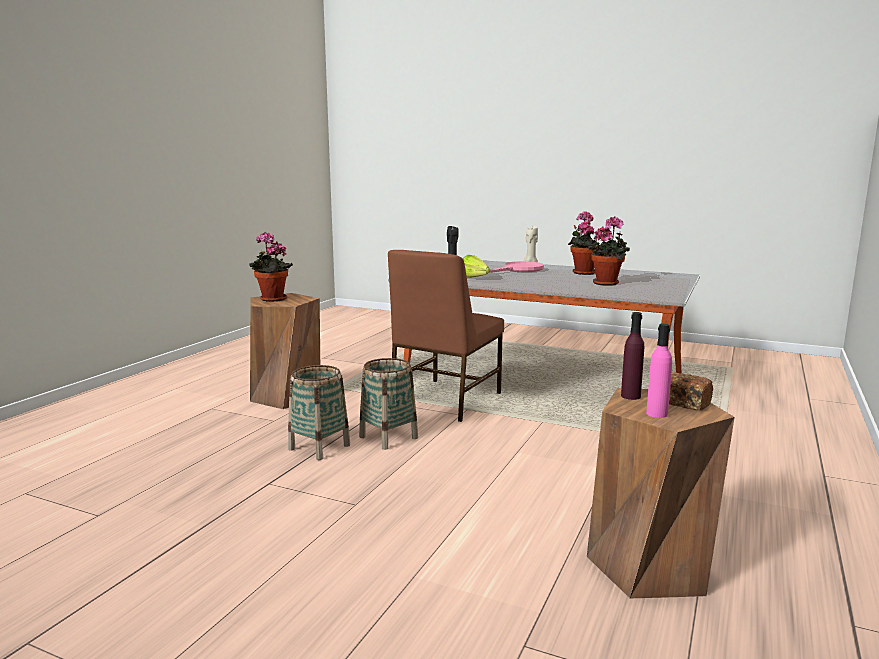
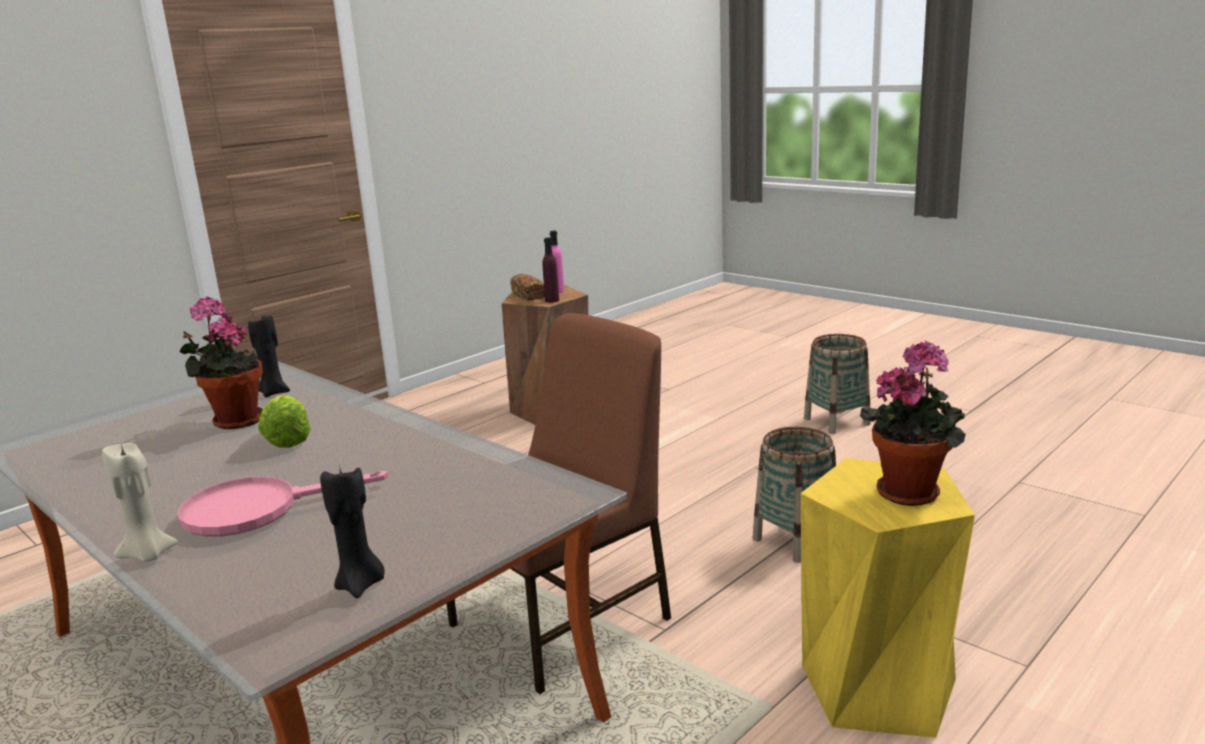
camera: 160 degrees left, 5 degrees up
(286, 396) = (878, 687): brown stool -> yellow stool
(388, 437) = (696, 546): basket -> basket (837, 421)
(475, 279) = (435, 464): lettuce -> lettuce (290, 436)
(583, 272) = (158, 477): potted plant -> none
(626, 291) = (274, 392): none -> black candle

